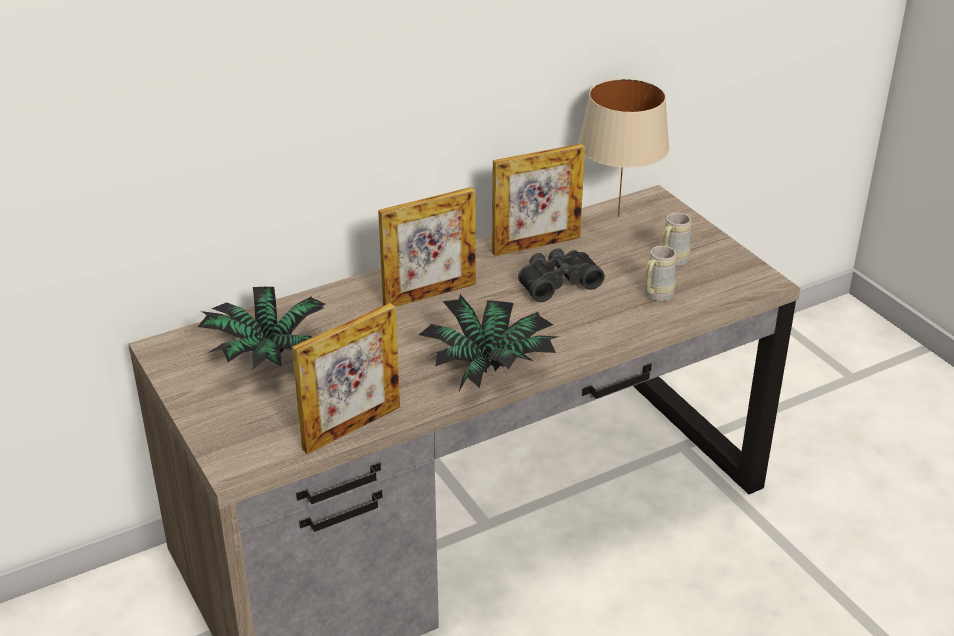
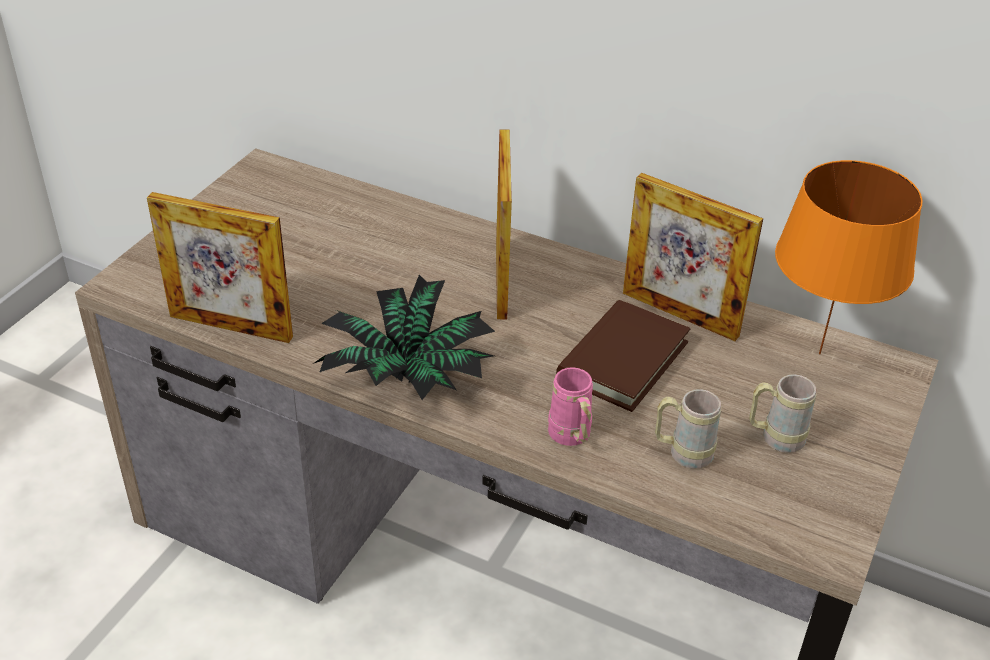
camera: 55 degrees right, 5 degrees up
(267, 355) = (302, 226): potted plant -> none
(429, 294) = (501, 280): picture frame -> picture frame turned 120 degrees counterclockwise
(557, 282) = (623, 360): black binoculars -> brown book
(607, 329) = (571, 438): none -> pink mug
(619, 216) = (820, 354): beige table lamp -> orange table lamp

